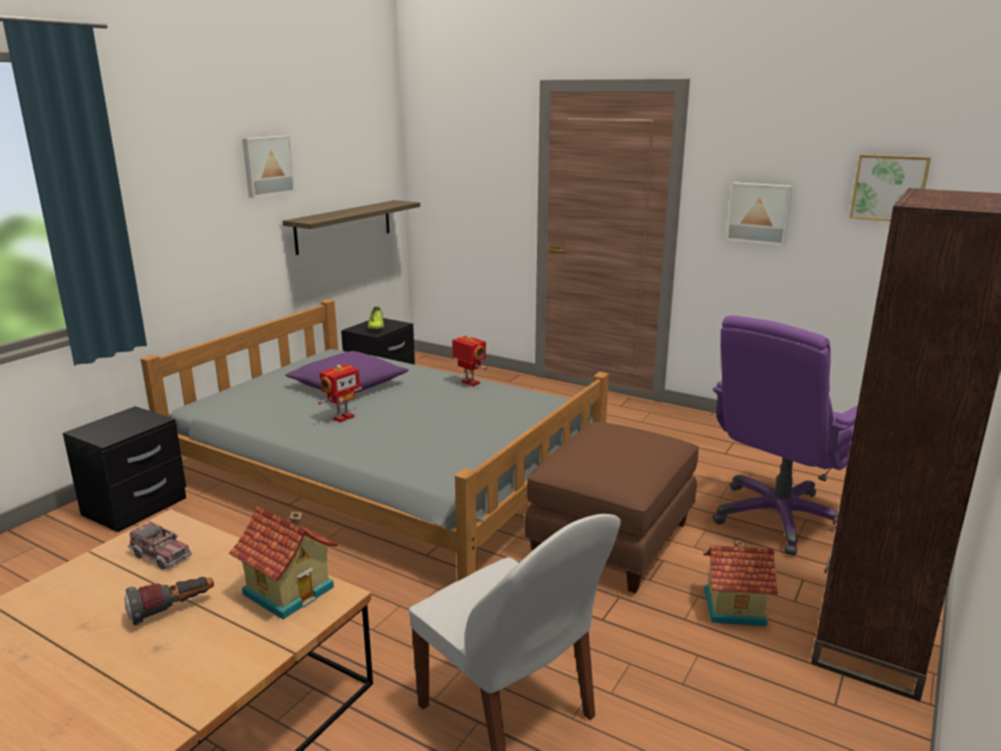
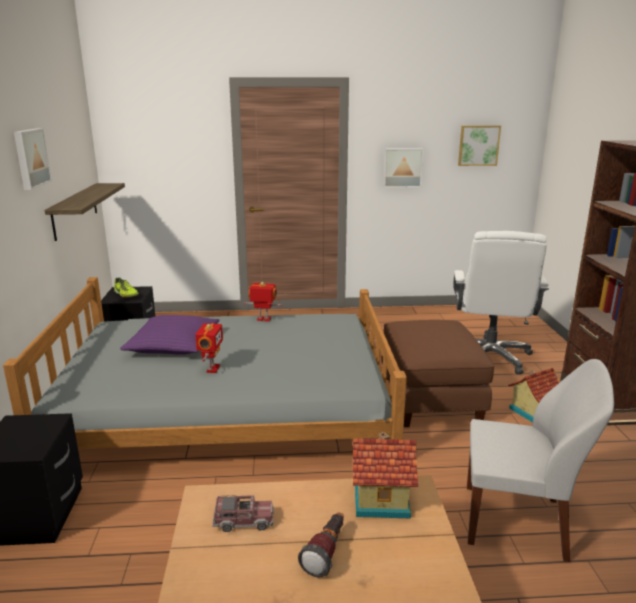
camera: 35 degrees left, 0 degrees up
(779, 518) = (490, 356): purple office chair -> white office chair

